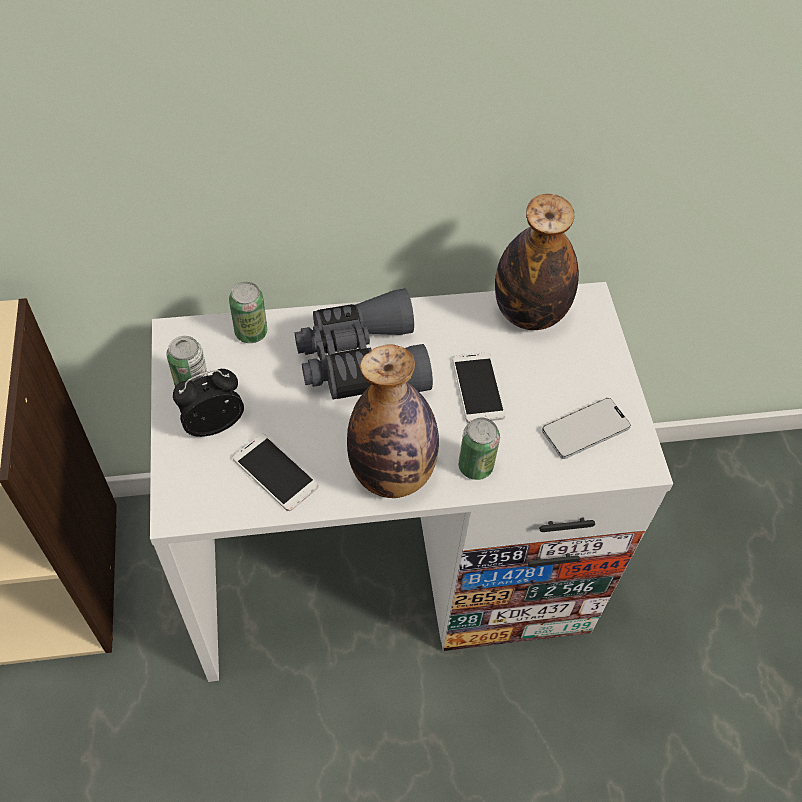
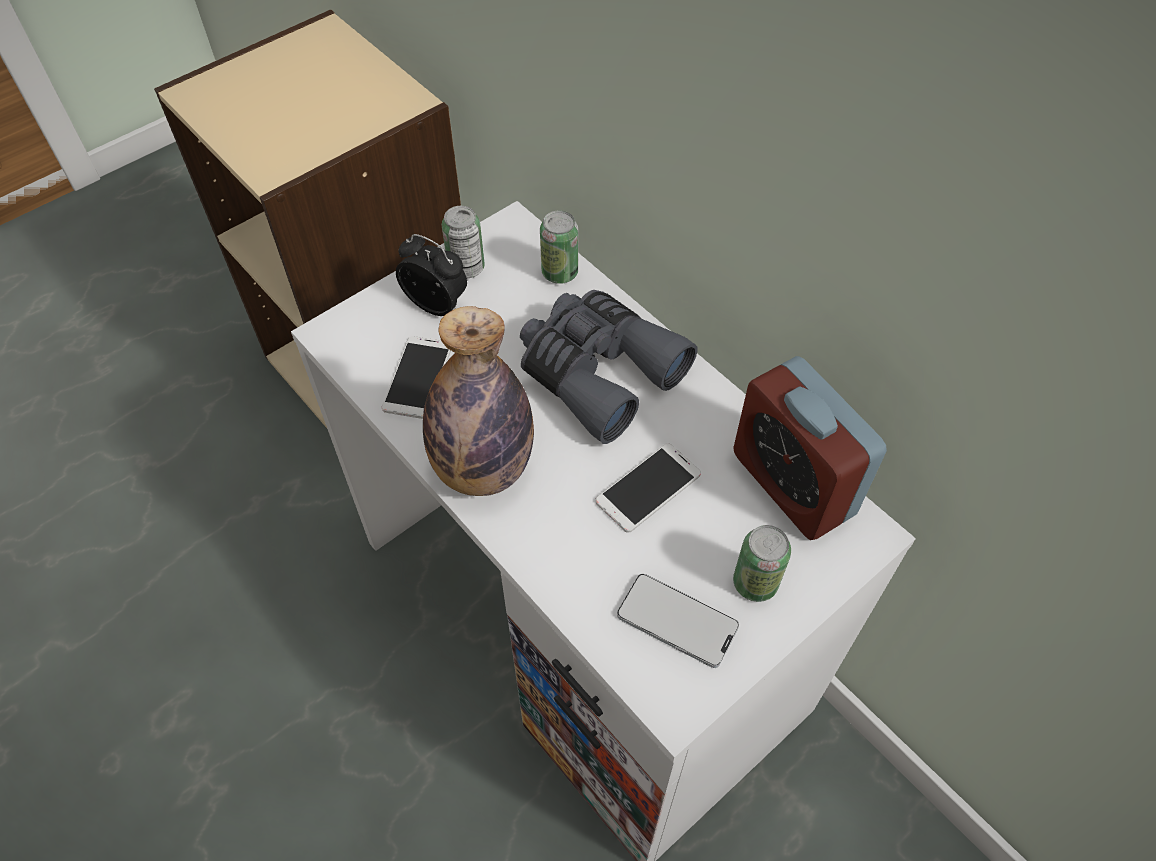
camera: 60 degrees right, 0 degrees up
(475, 466) = (545, 537): can -> can (755, 583)
(529, 313) = (792, 484): bottle -> alarm clock

